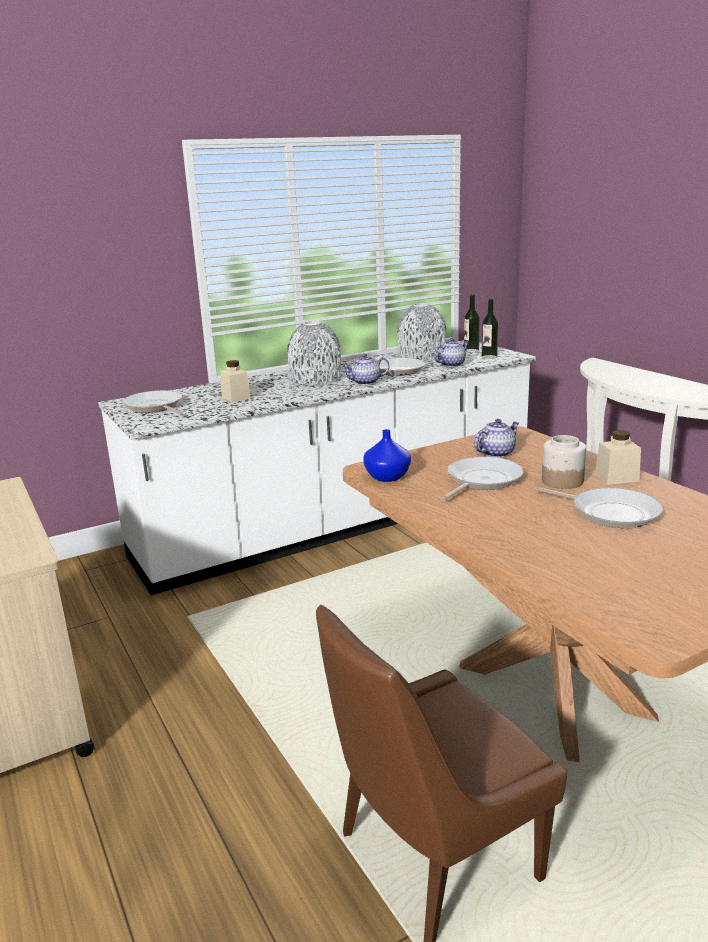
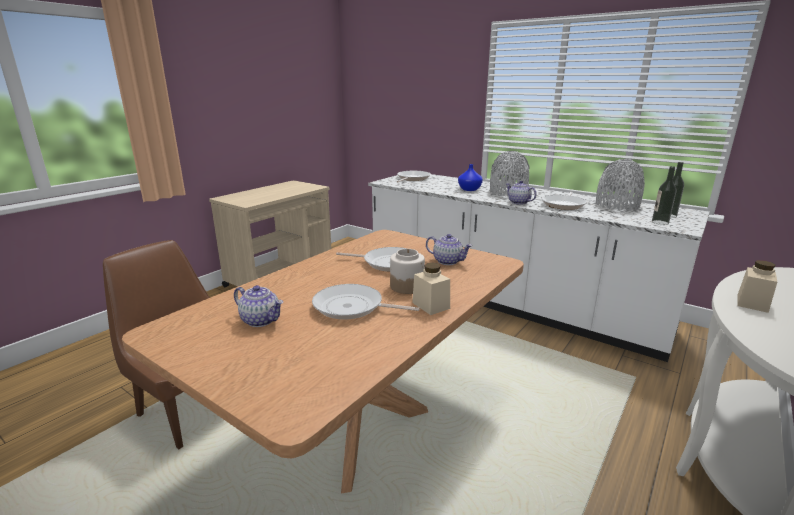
camera: 65 degrees right, 0 degrees up
(236, 397) = (446, 186): beige jar -> beige jar (752, 303)
(387, 476) = (376, 240): blue vase -> blue vase (470, 189)
(451, 364) = (608, 215): teapot -> teapot (261, 320)
(610, 512) = (352, 307): frying pan -> frying pan turned 90 degrees clockwise

